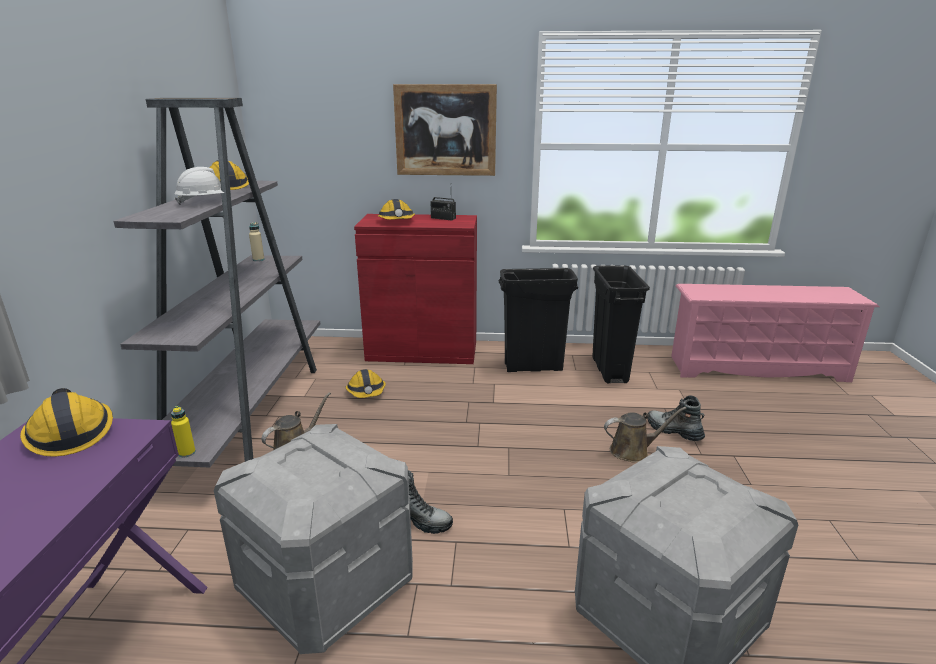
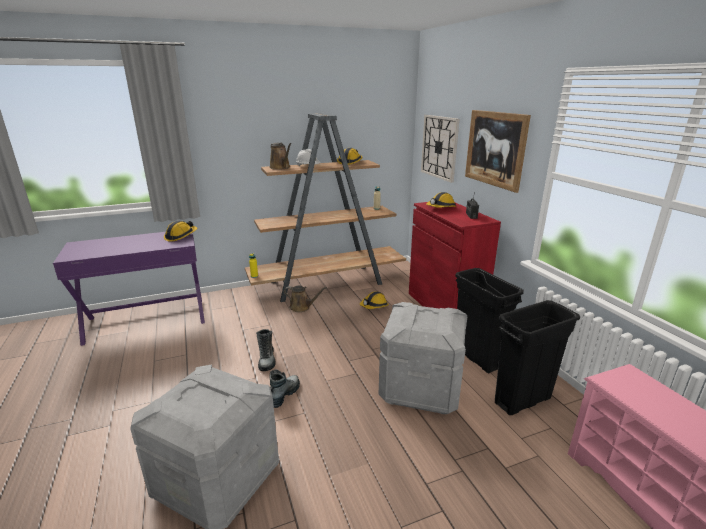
camera: 65 degrees right, 0 degrees up
(249, 410) = (328, 283): grey bookcase -> brown bookcase
(324, 144) = (439, 147): none -> wall clock
(326, 585) = (213, 349): grey storage box -> grey storage box (420, 387)
(633, 451) = (397, 436): brown watering can -> brown watering can (281, 168)
(673, 431) = (450, 459): boot -> boot (283, 395)

